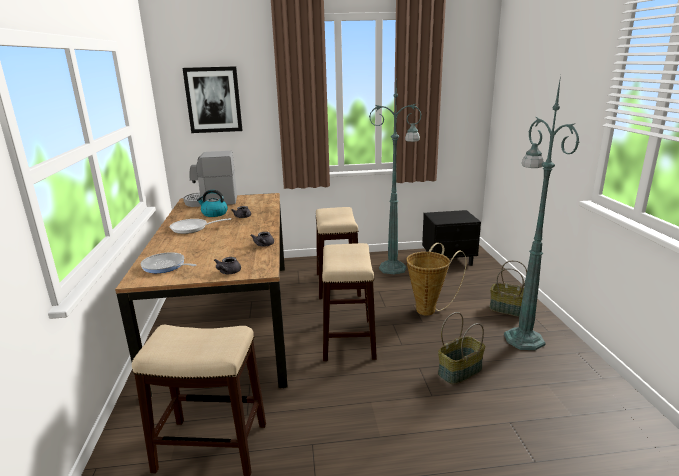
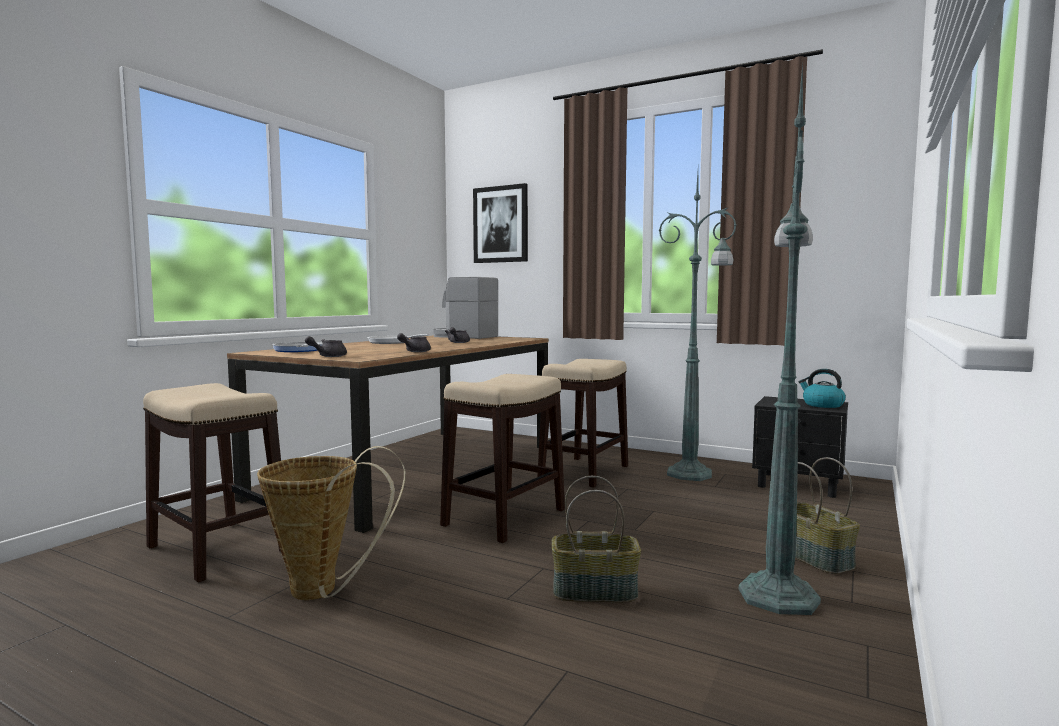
camera: 35 degrees right, 15 degrees down
(214, 214) = (439, 340): kettle -> kettle (822, 405)
(429, 309) = (669, 521): basket -> basket (324, 591)

